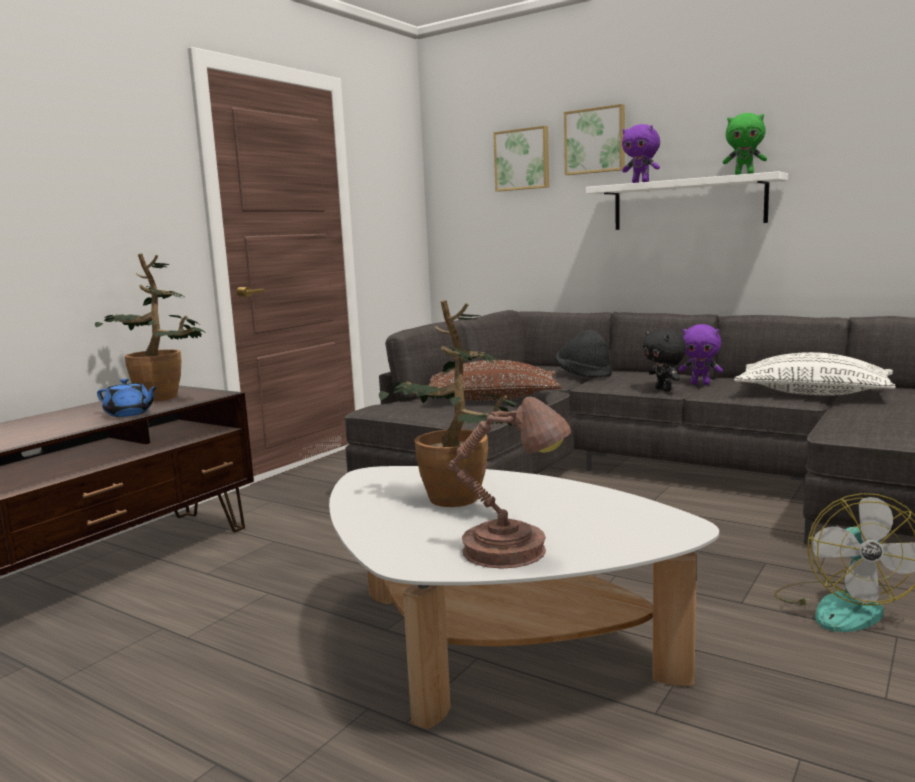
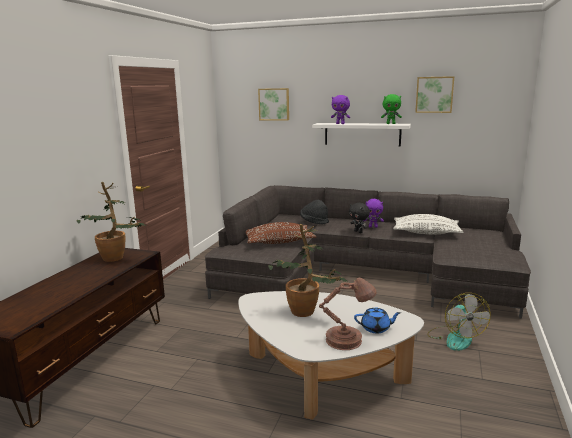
camera: 15 degrees left, 5 degrees up
(129, 414) = (109, 272): blue teapot -> blue teapot (376, 328)
(595, 141) = (314, 98): picture -> picture (434, 94)

